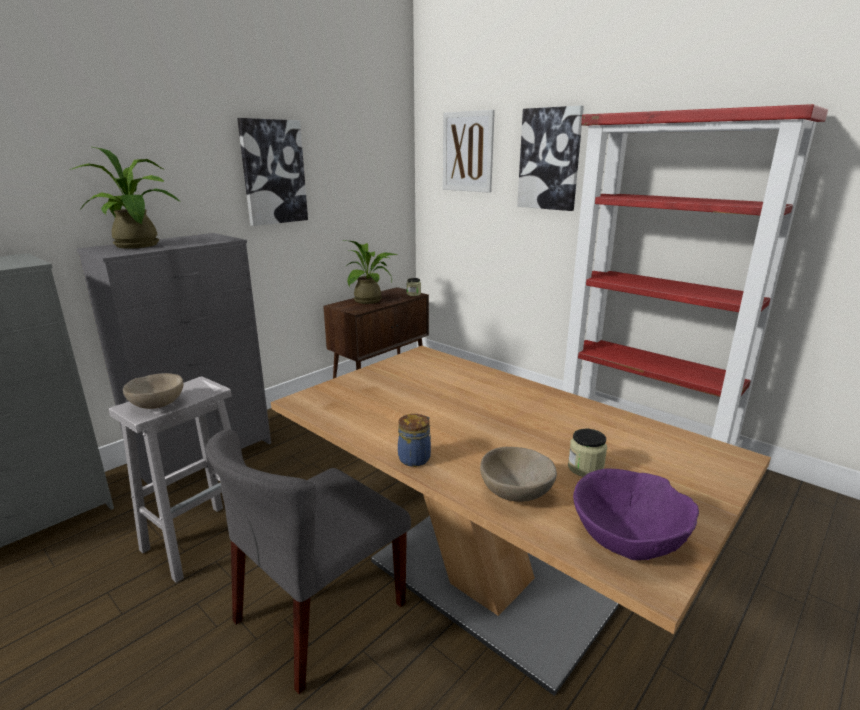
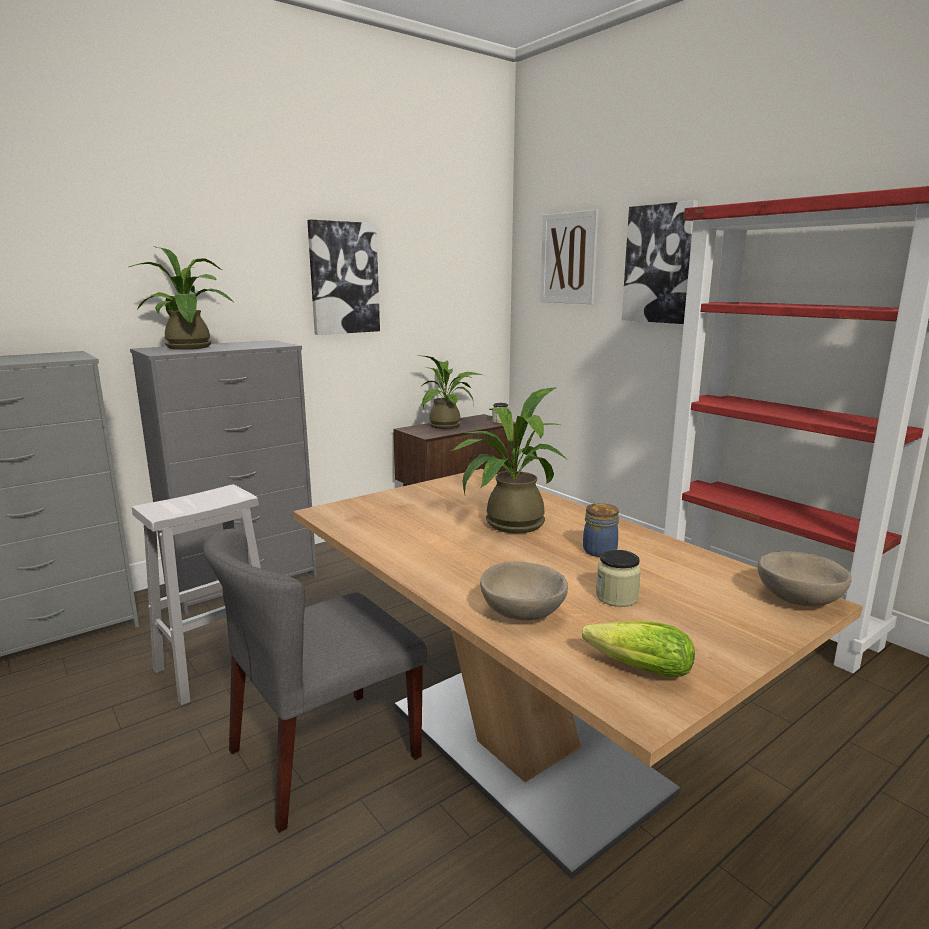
camera: 10 degrees right, 5 degrees down
(158, 404) = (180, 506): beige bowl -> beige bowl (799, 599)
(415, 458) = (424, 572): jar -> jar (601, 551)
(467, 402) = (507, 525): none -> potted plant
(628, 539) = (633, 668): purple bowl -> lettuce

